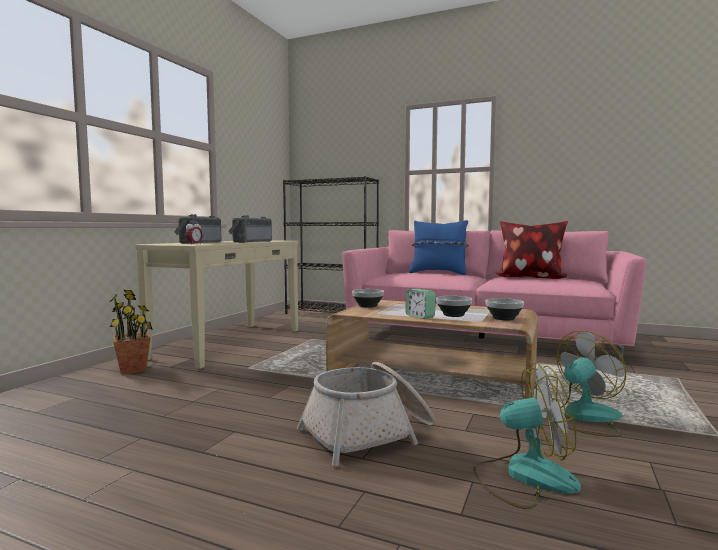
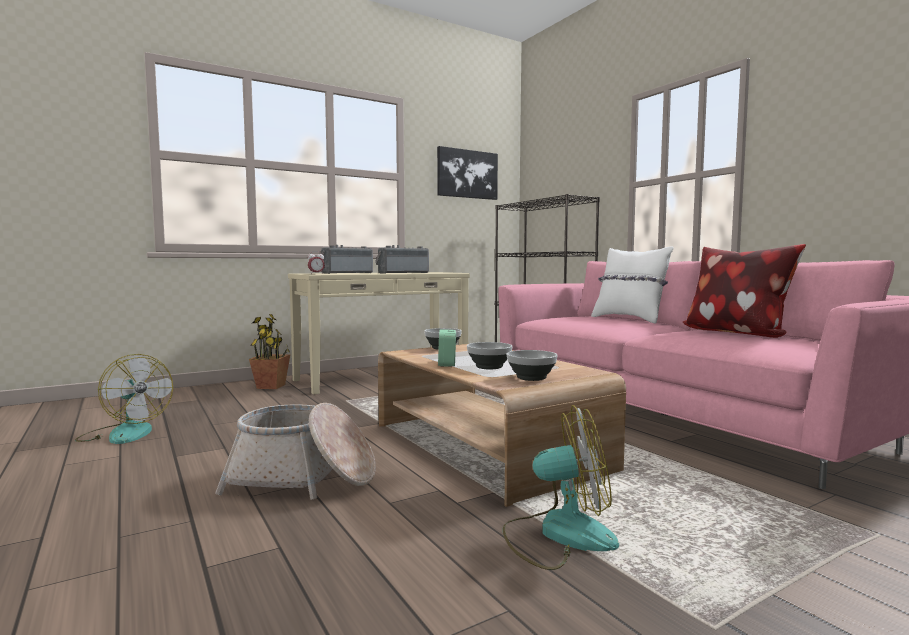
camera: 35 degrees right, 0 degrees up
(258, 150) = (467, 174): none -> picture
(438, 273) = (629, 319): blue pillow -> white pillow
(524, 476) = (332, 562): fan -> fan (125, 433)

